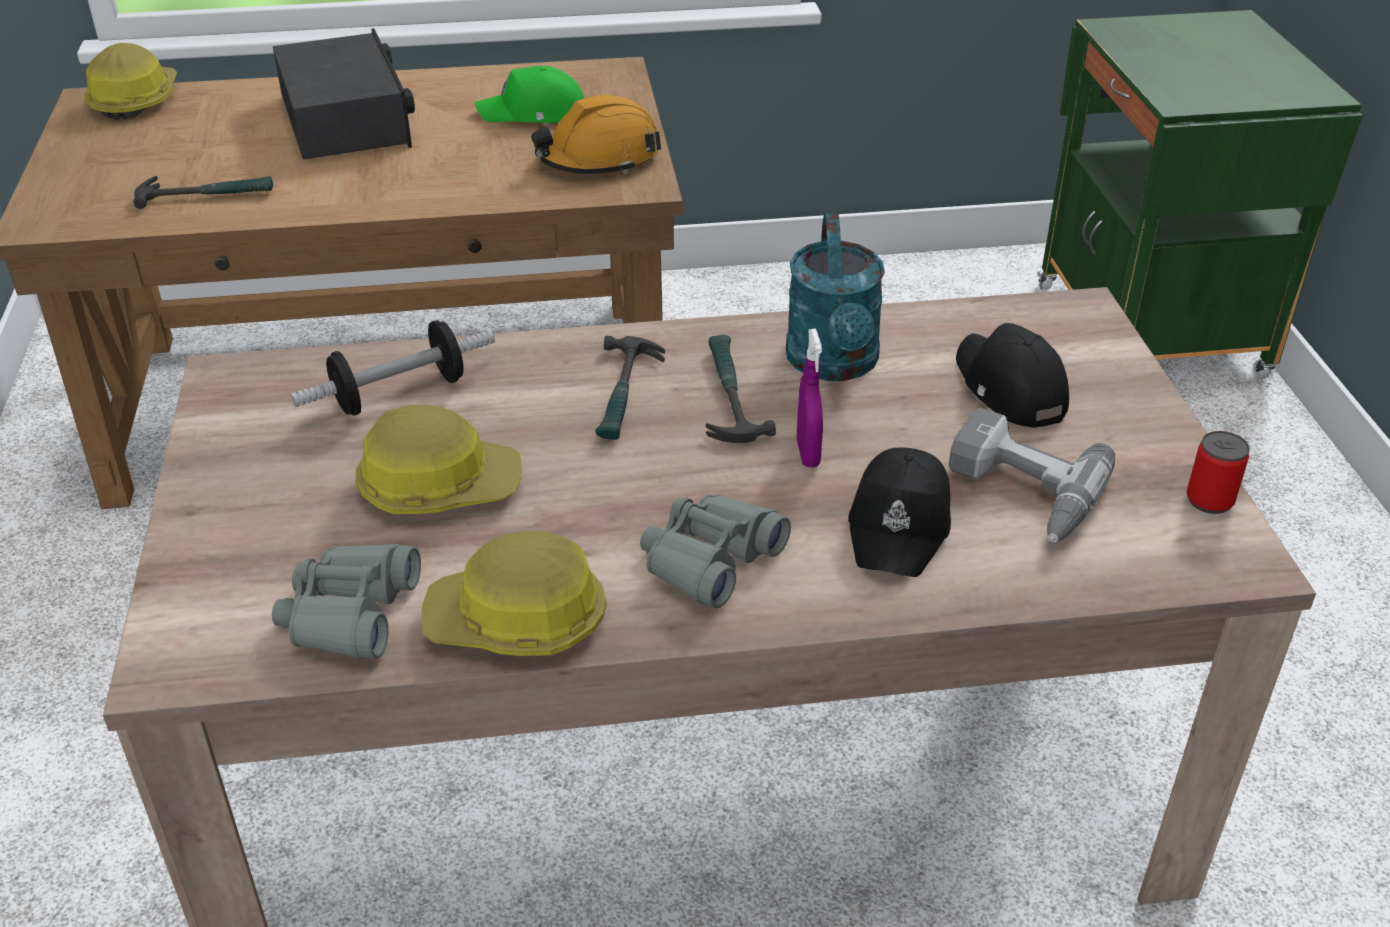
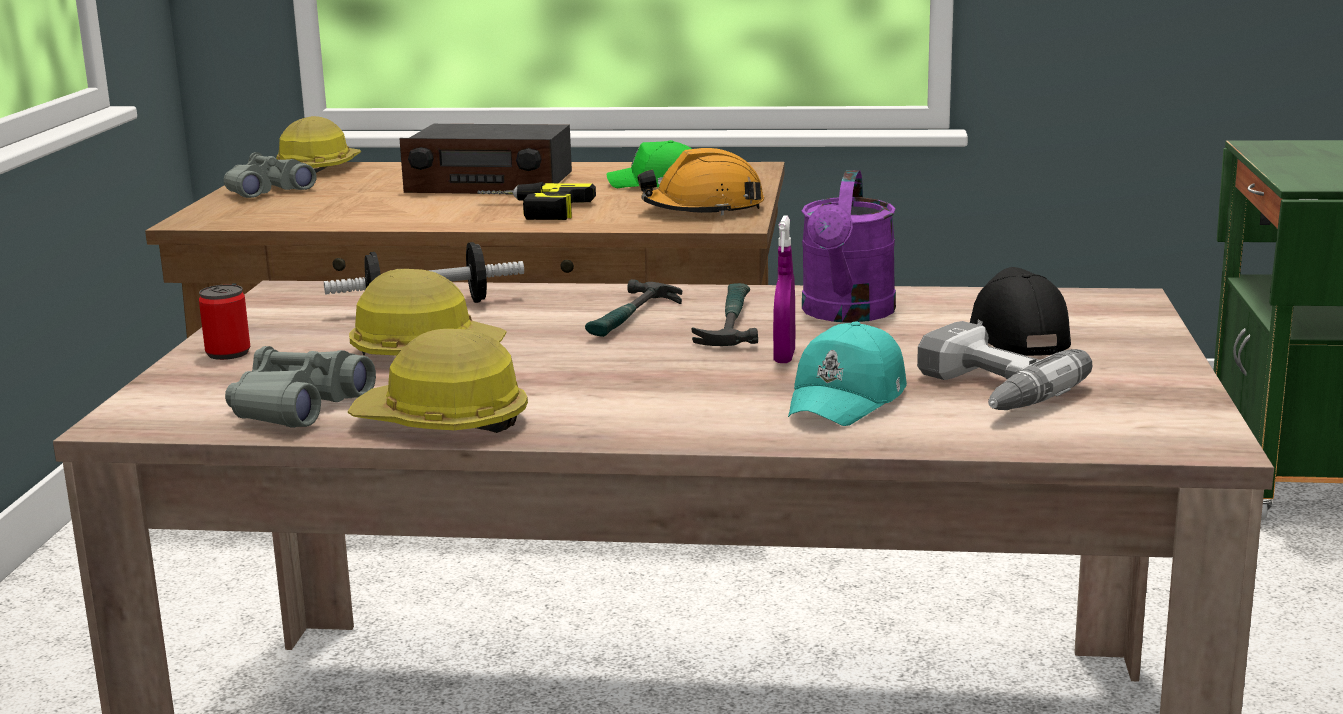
camera: 15 degrees right, 20 degrees down
(206, 195) = (342, 213): hammer -> none
(347, 120) = (490, 183): radio -> radio turned 105 degrees clockwise
(414, 174) = (529, 210): none -> power drill
(710, 560) = (646, 404): grey binoculars -> grey binoculars (267, 191)
(834, 365) = (846, 314): turquoise watering can -> purple watering can
(900, 525) = (848, 399): black cap -> turquoise cap
(1209, 500) = (1189, 407): can -> can (228, 353)

